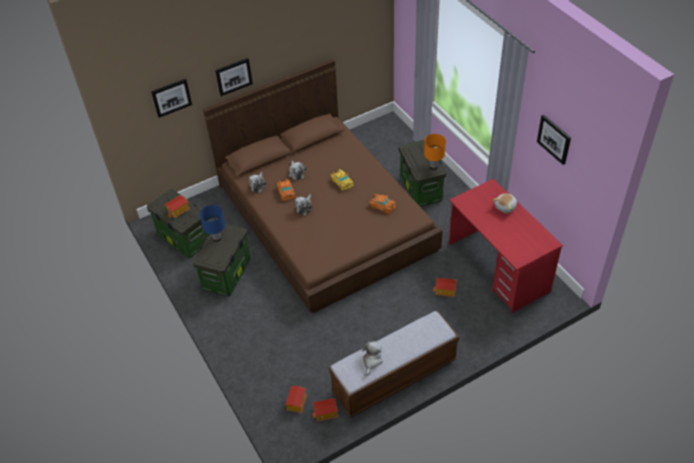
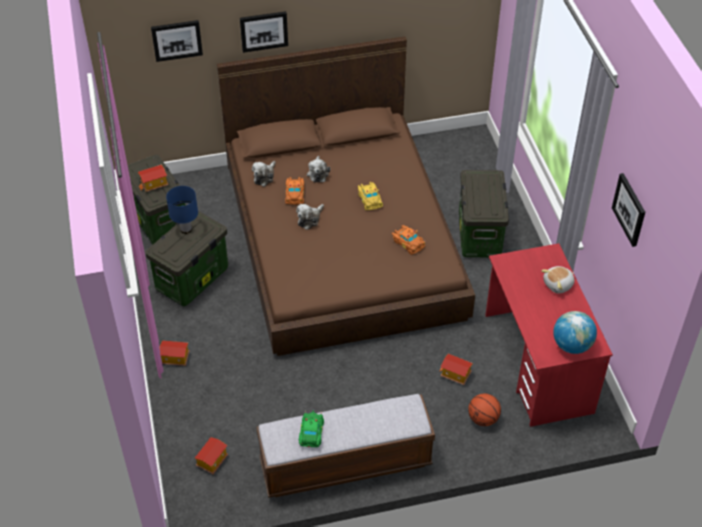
camera: 15 degrees right, 0 degrees up
(326, 414) = (242, 484): toy house -> toy house (175, 359)
(371, 361) = (310, 434): plush toy -> green toy car
(433, 166) = (494, 208): orange table lamp -> none
(477, 316) = (483, 418): none -> basketball
(533, 246) = (571, 345): none -> globe

